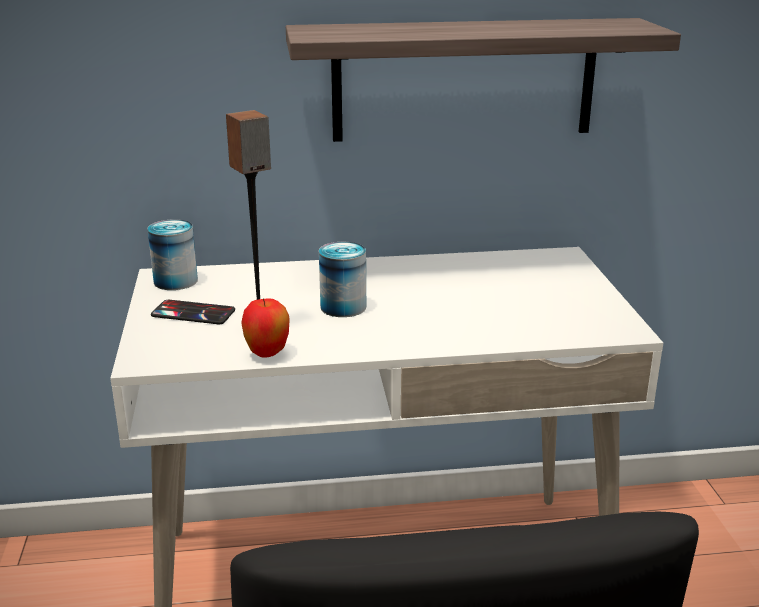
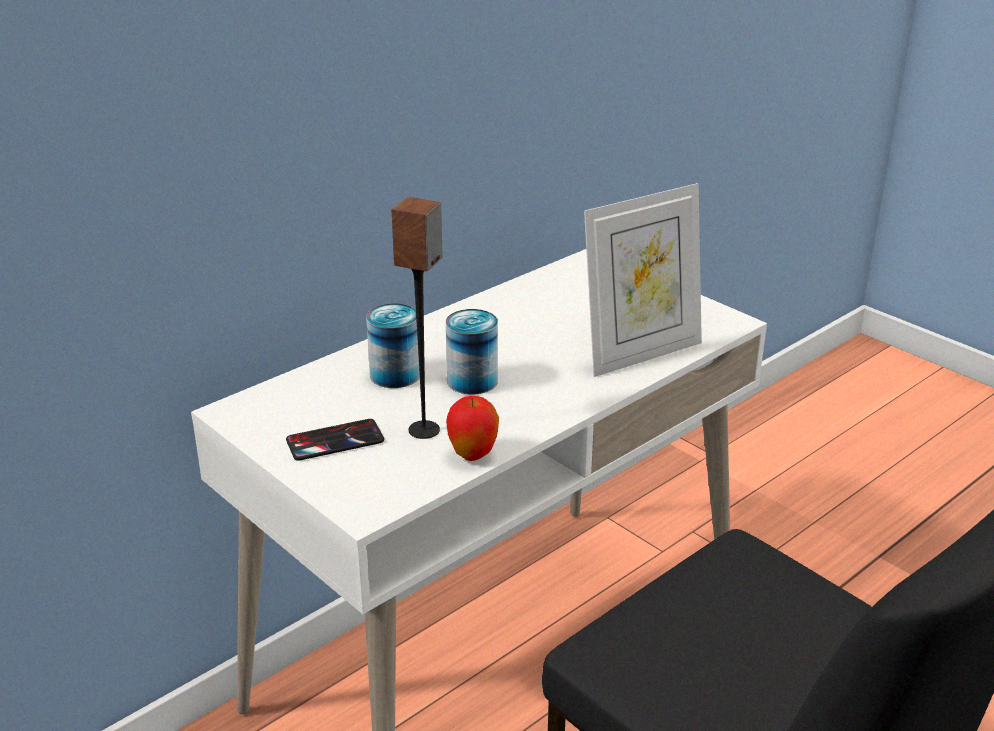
camera: 35 degrees left, 5 degrees up
(175, 281) = (258, 411): can -> can (395, 375)
(464, 80) = (482, 101): shelf -> none
(506, 329) = (640, 353): none -> picture frame

